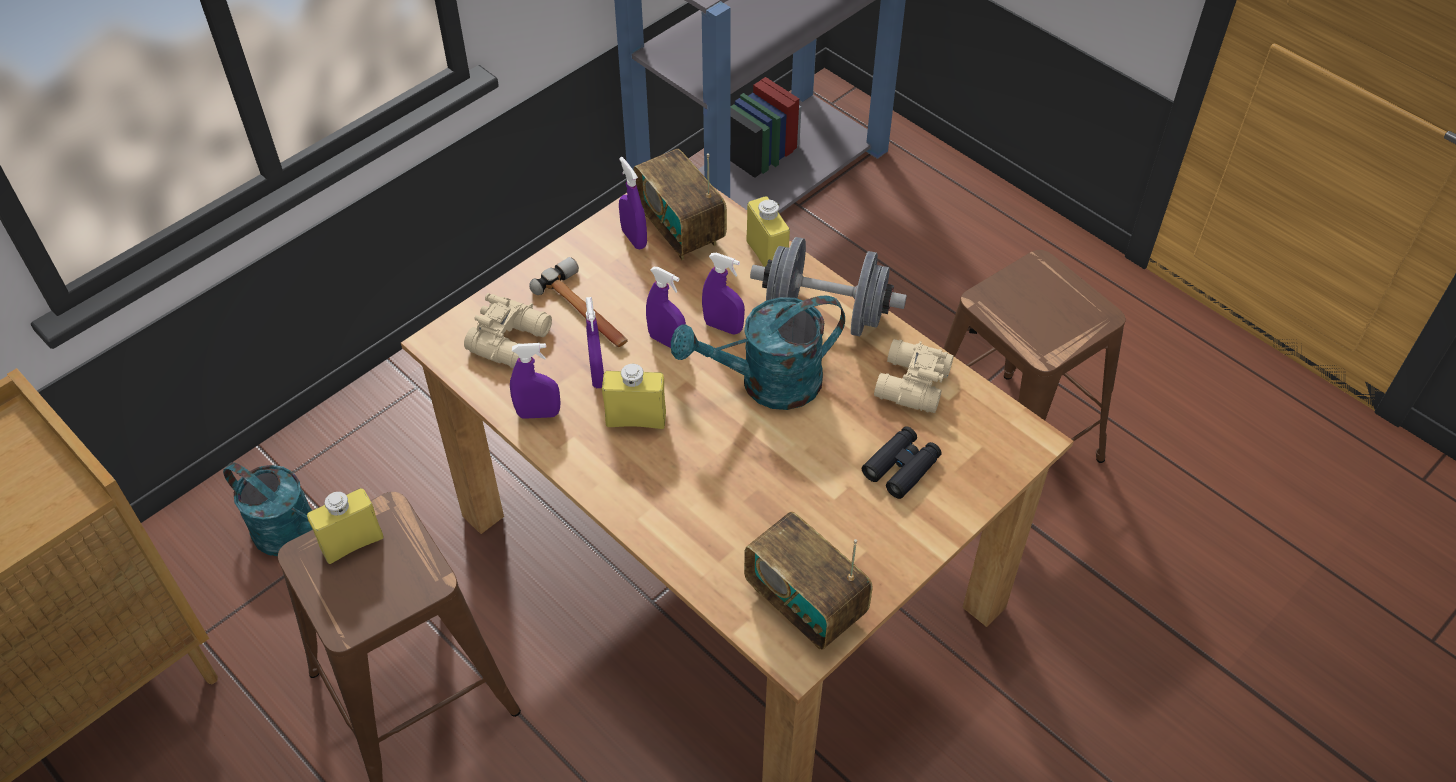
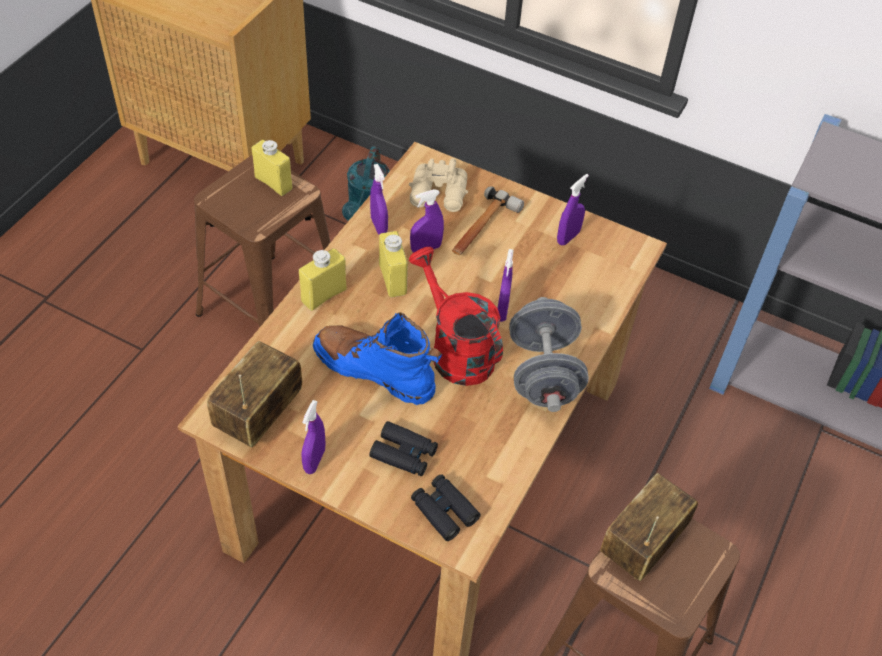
camera: 70 degrees right, 0 degrees up
(667, 341) = (473, 280): purple spray bottle -> purple spray bottle (314, 460)
(681, 229) = (592, 262): radio -> radio (642, 544)
(766, 384) = (455, 350): turquoise watering can -> red watering can
(767, 256) = (589, 322): yellow bottle -> yellow bottle (324, 295)
(773, 469) = (375, 370): none -> blue boot
(910, 384) = (492, 445): beige binoculars -> none
(985, 448) = (444, 511): none -> black binoculars

